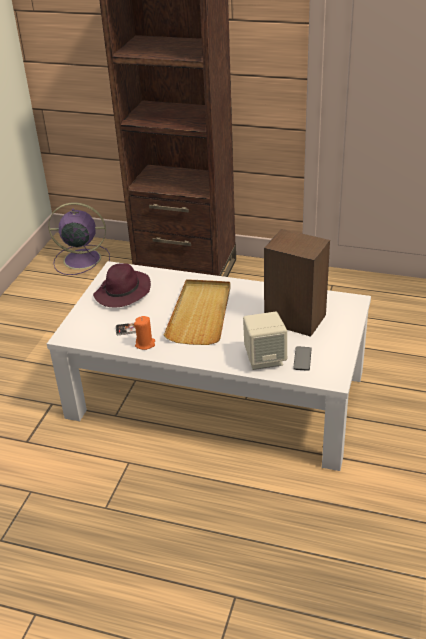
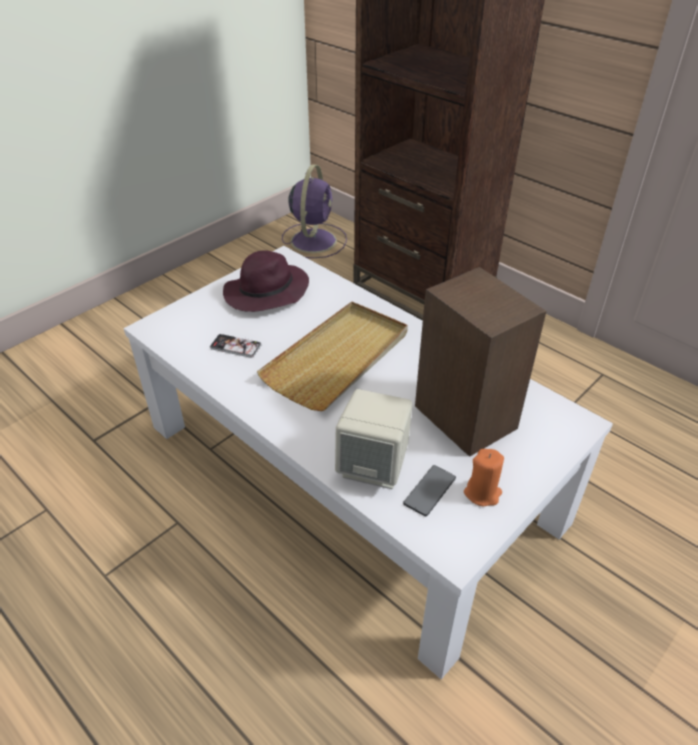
camera: 25 degrees right, 5 degrees up
(80, 259) = (314, 240): purple fan -> purple fan turned 75 degrees clockwise
(145, 344) = (233, 375): orange candle -> orange candle (482, 493)

